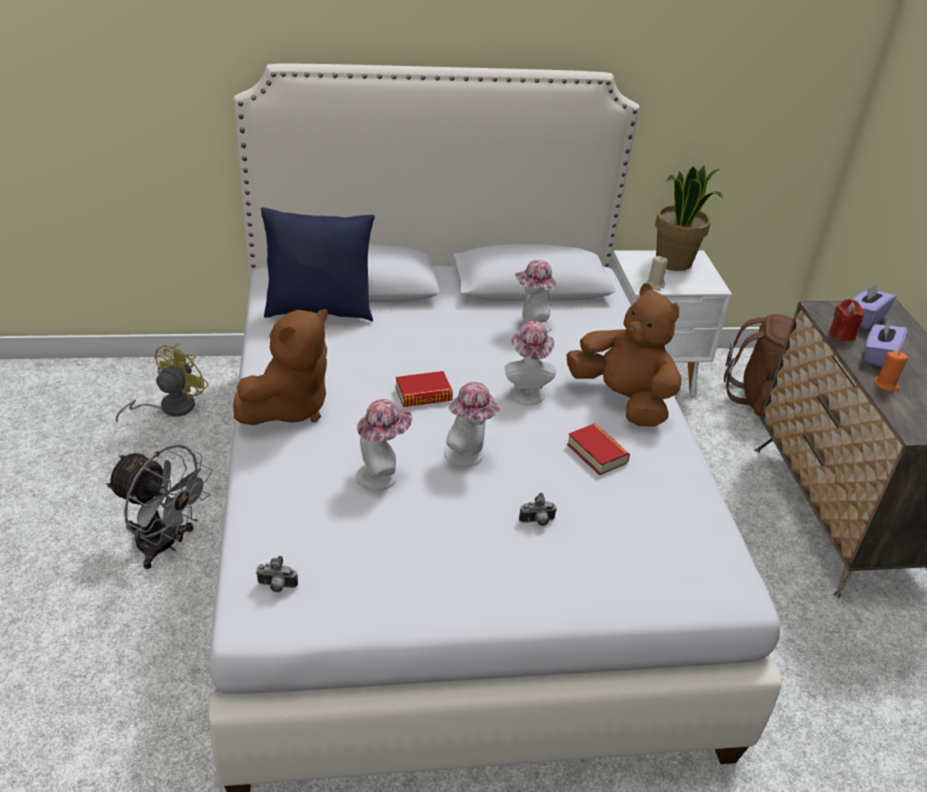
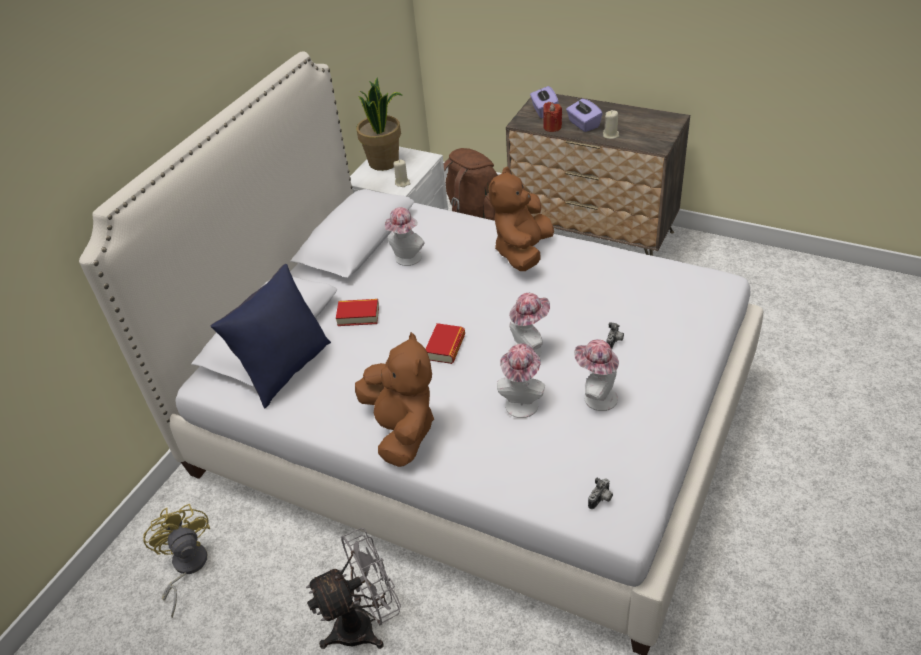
camera: 50 degrees left, 5 degrees up
(526, 390) = (479, 293): hat -> hat (596, 397)
(597, 453) = (568, 287): book -> book (358, 315)
(622, 400) = (523, 252): brown plush toy -> brown plush toy turned 60 degrees counterclockwise
(886, 384) = (611, 135): orange candle -> beige candle

